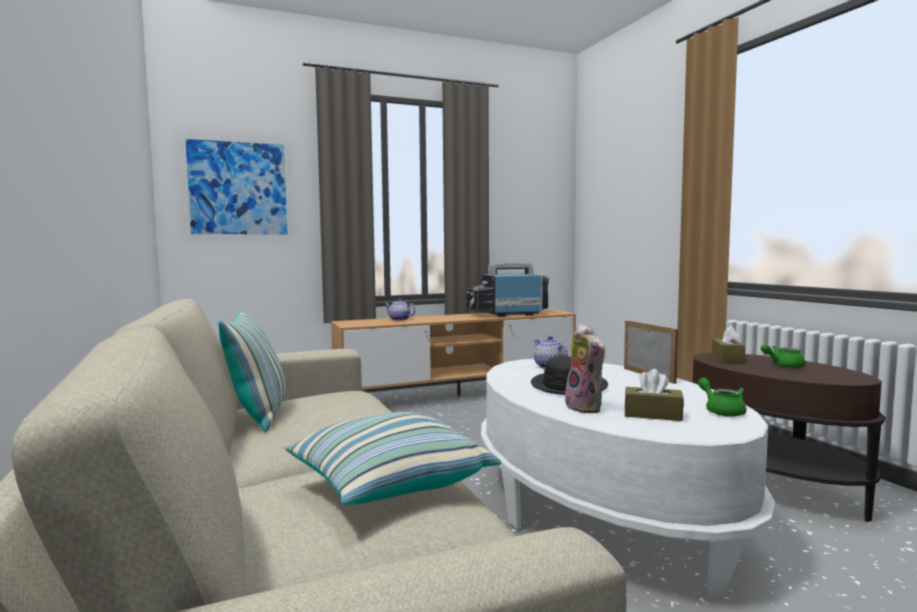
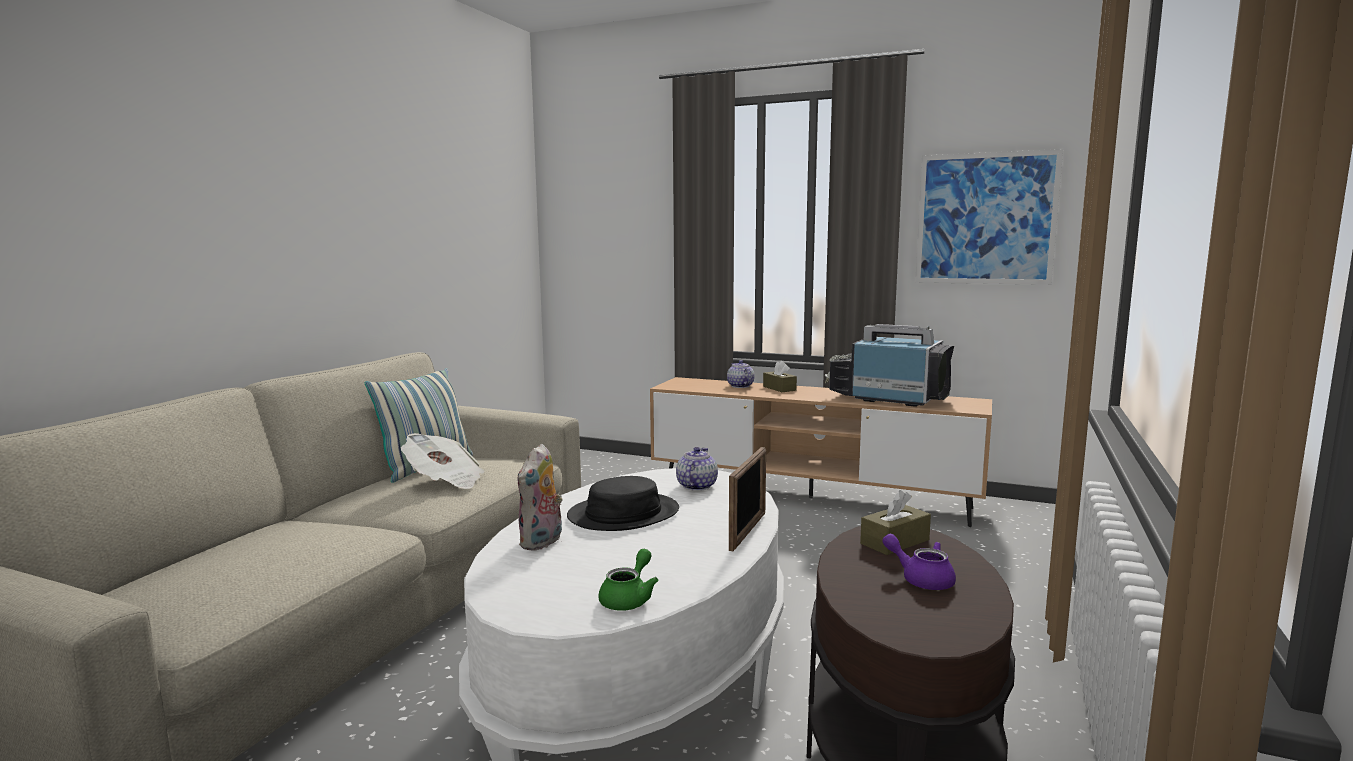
camera: 45 degrees right, 5 degrees up
(238, 188) = (604, 224): picture -> picture (985, 219)
(337, 413) = (445, 481): none -> newspaper
(388, 485) = (299, 550): pillow -> none
(652, 414) = (559, 572): brown tissue box -> brown tissue box (779, 388)
(783, 366) = (921, 579): green teapot -> purple teapot

